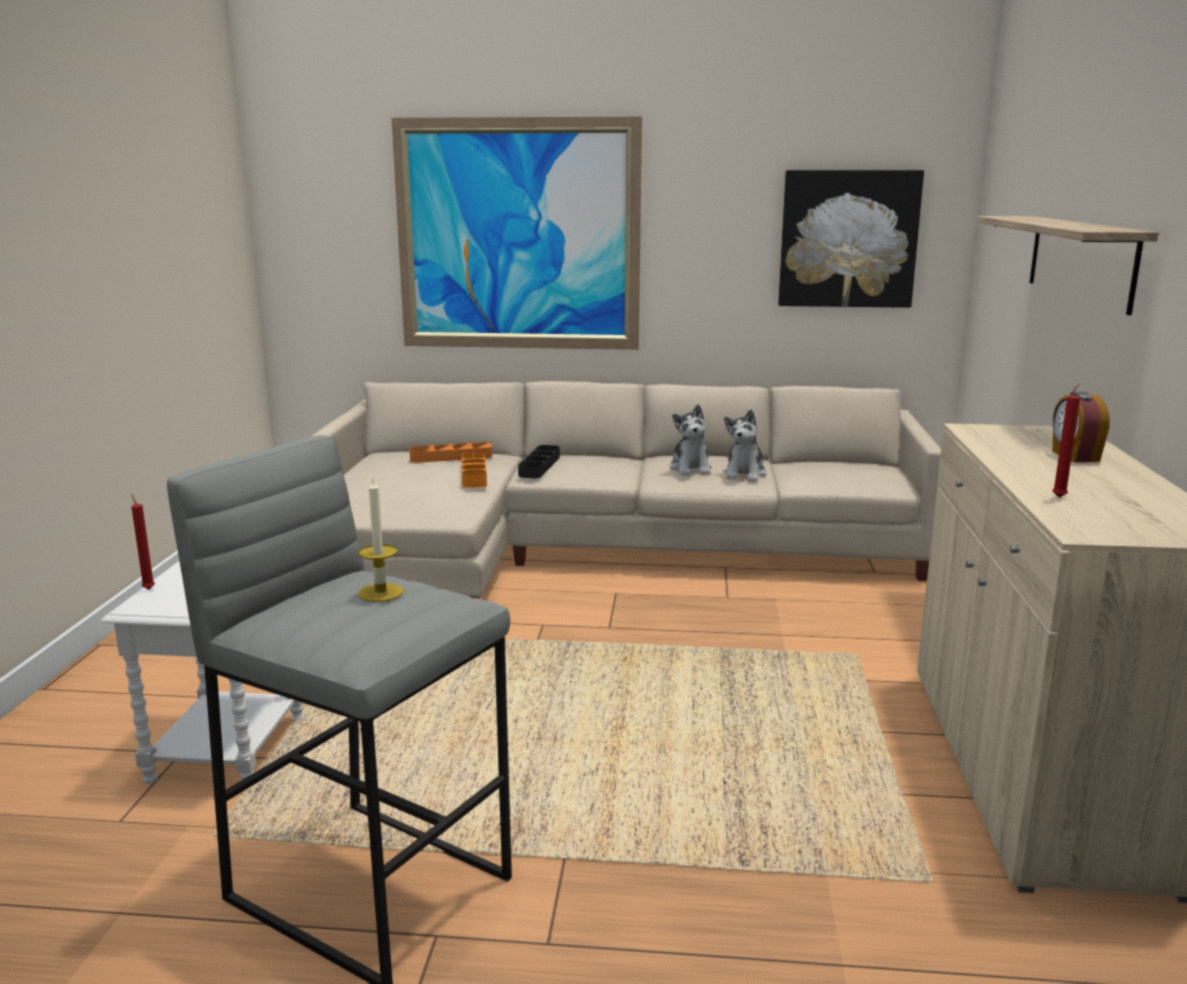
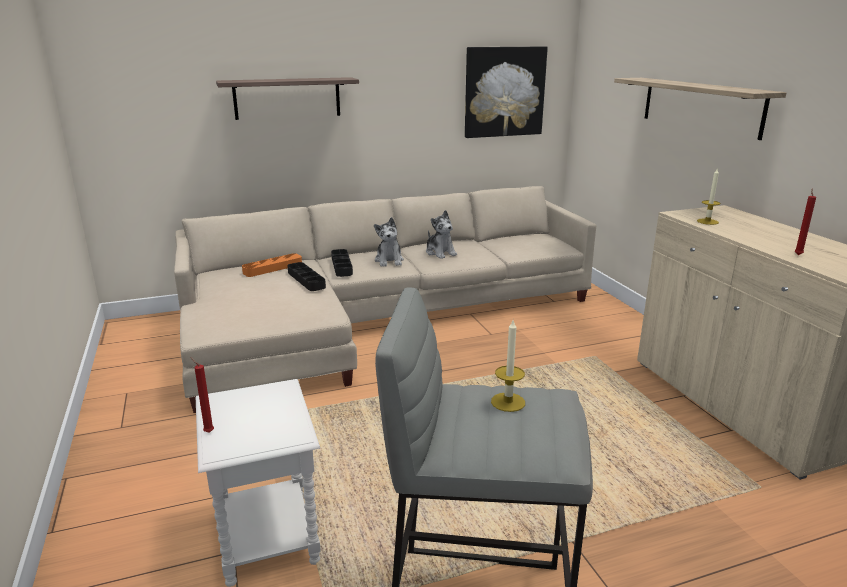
camera: 25 degrees left, 5 degrees up
(474, 474) = (306, 280): orange tray -> black tray
(518, 236) = (287, 98): picture -> shelf
(745, 474) = (475, 252): plush toy -> plush toy (389, 261)
(999, 442) = (707, 221): none -> candle
(1074, 456) = (756, 226): alarm clock -> none

